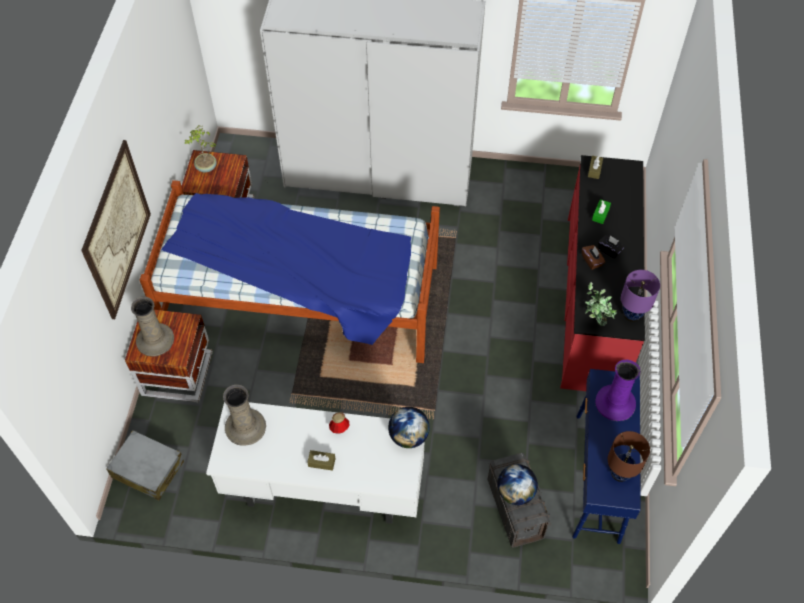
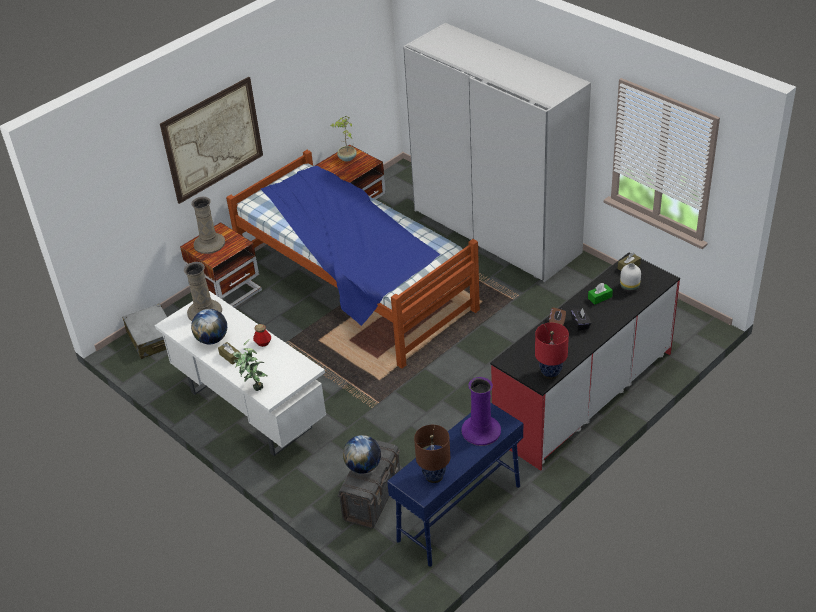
camera: 40 degrees right, 15 degrees down
(408, 436) = (303, 371): globe -> globe (212, 339)
(594, 323) = (513, 364): potted plant -> potted plant (253, 386)
(614, 191) = (630, 287): none -> white vase
(631, 314) = (550, 373): purple table lamp -> red table lamp

